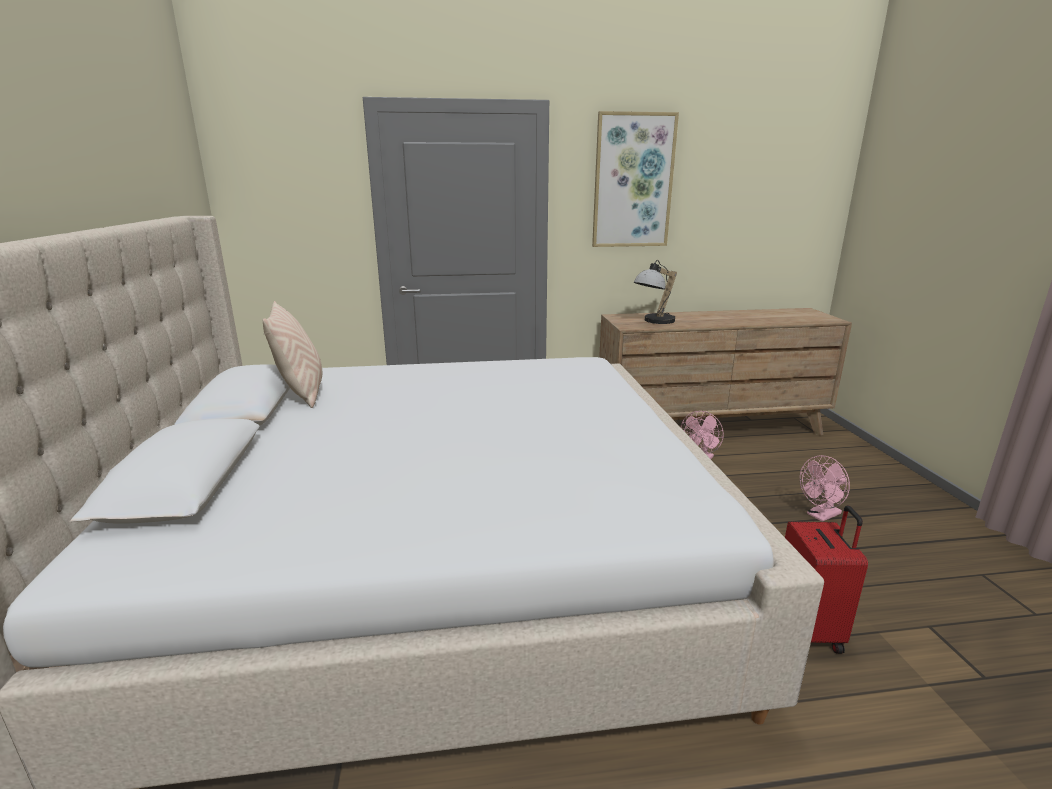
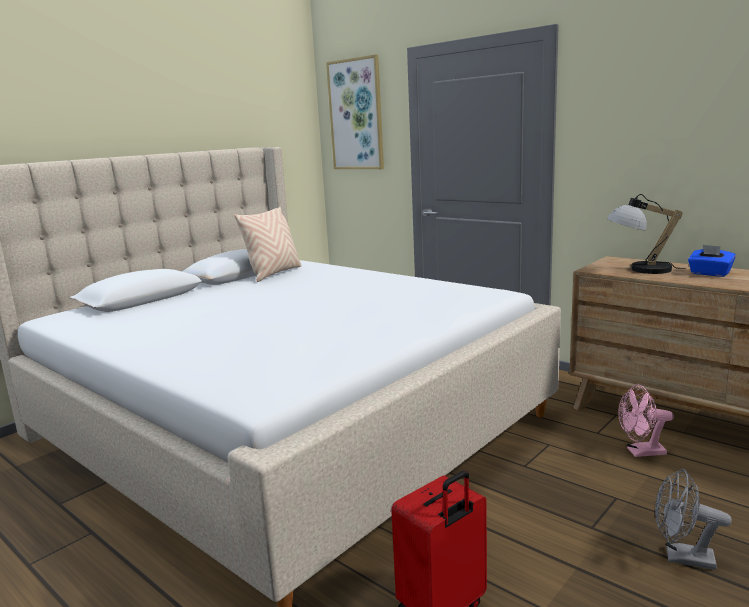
camera: 50 degrees right, 5 degrees down
(633, 181) = (651, 101): picture -> picture (356, 115)
(696, 317) = (709, 273): none -> blue tissue box
(820, 516) = (681, 557): pink fan -> grey fan

